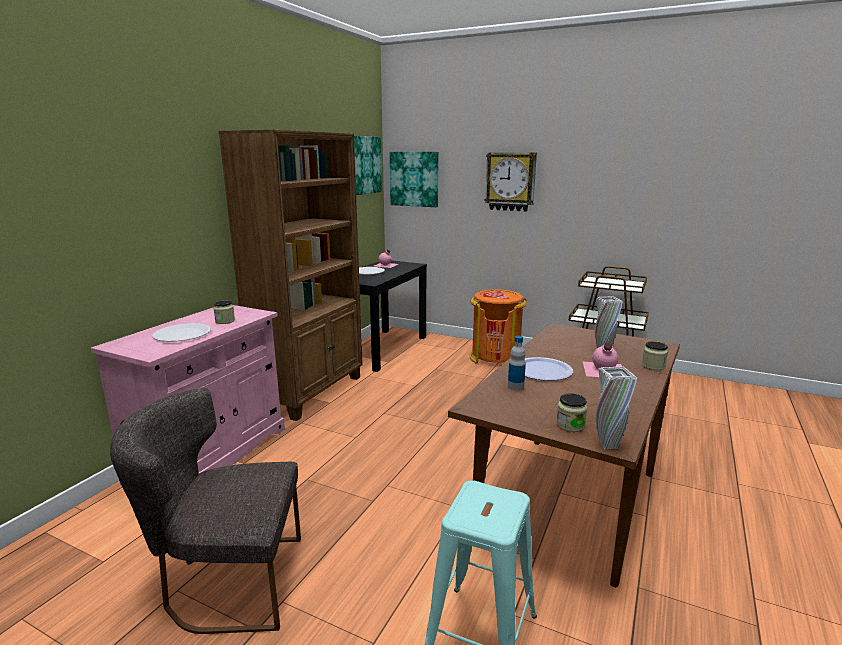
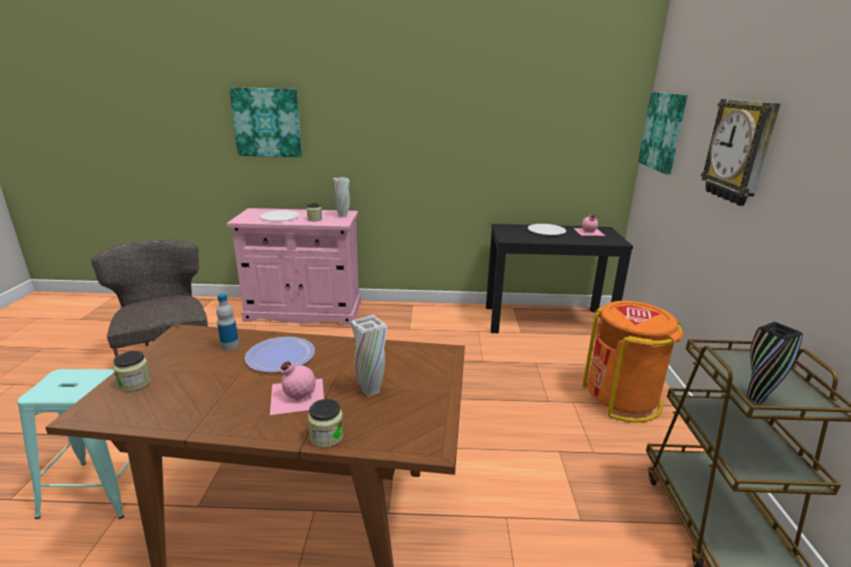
camera: 65 degrees right, 5 degrees up
(311, 392) = (421, 315): brown bookcase -> none
(364, 165) = (599, 107): picture -> picture (267, 122)
(608, 445) = (85, 408): white vase -> white vase (342, 216)
(628, 288) = (756, 398): none -> black vase

